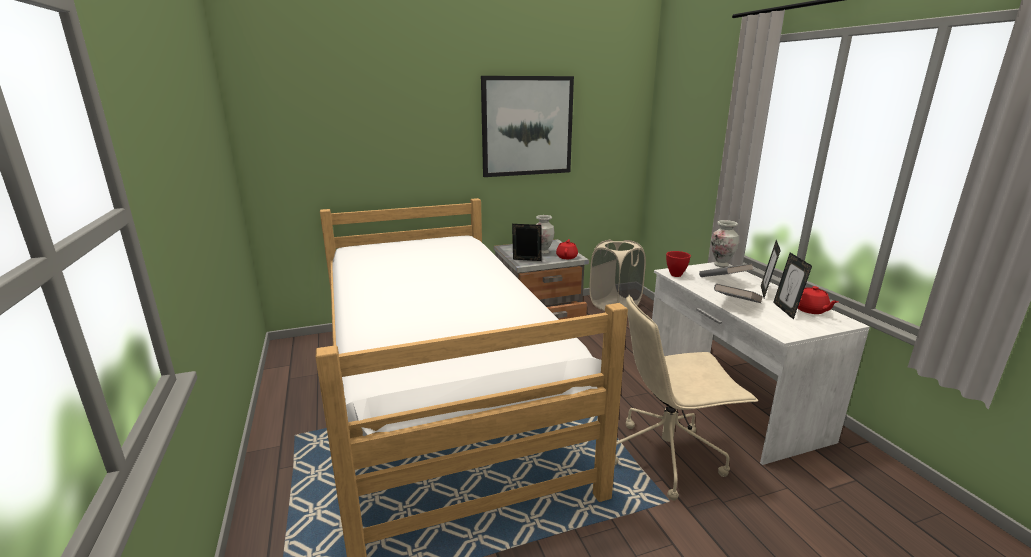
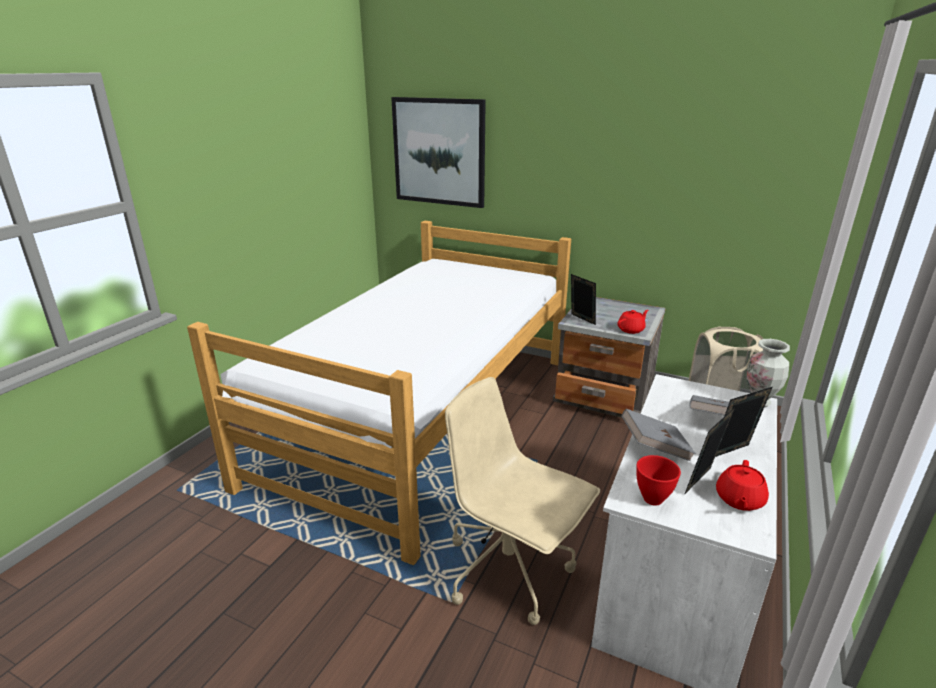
camera: 45 degrees right, 5 degrees up
(527, 126) = (642, 163): picture -> picture (439, 152)
(543, 252) = (616, 317): vase -> none
(676, 275) = (666, 389): red bowl -> red bowl (652, 499)

